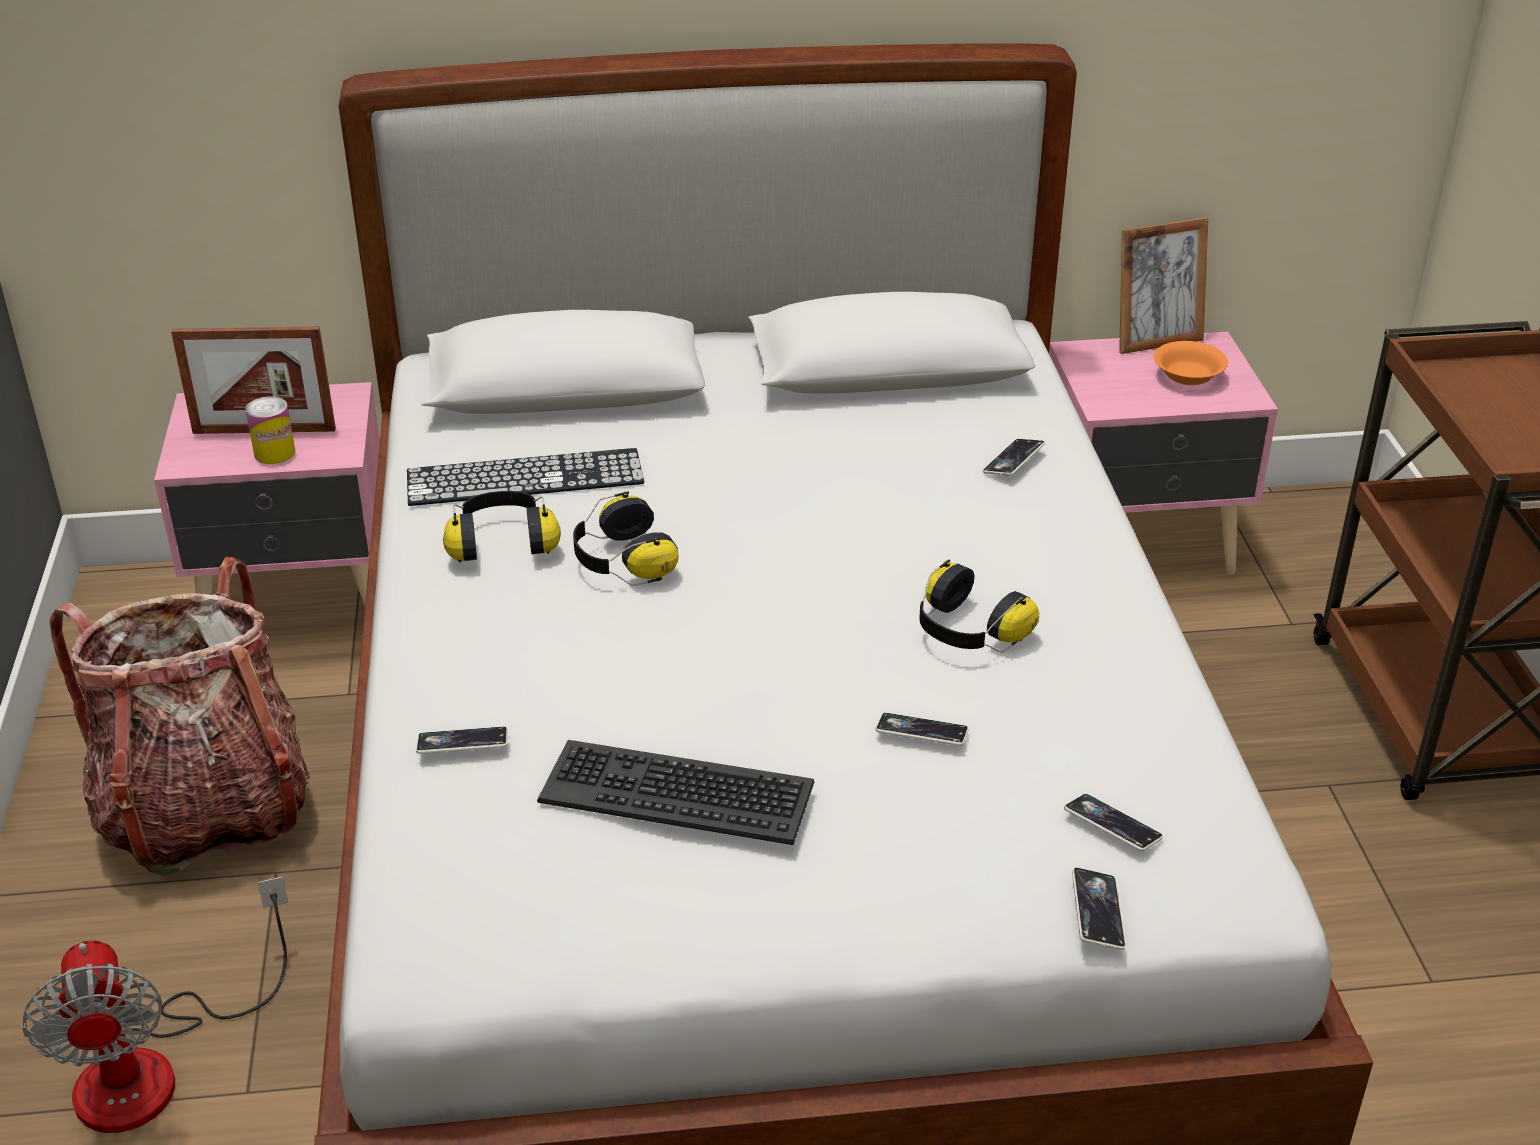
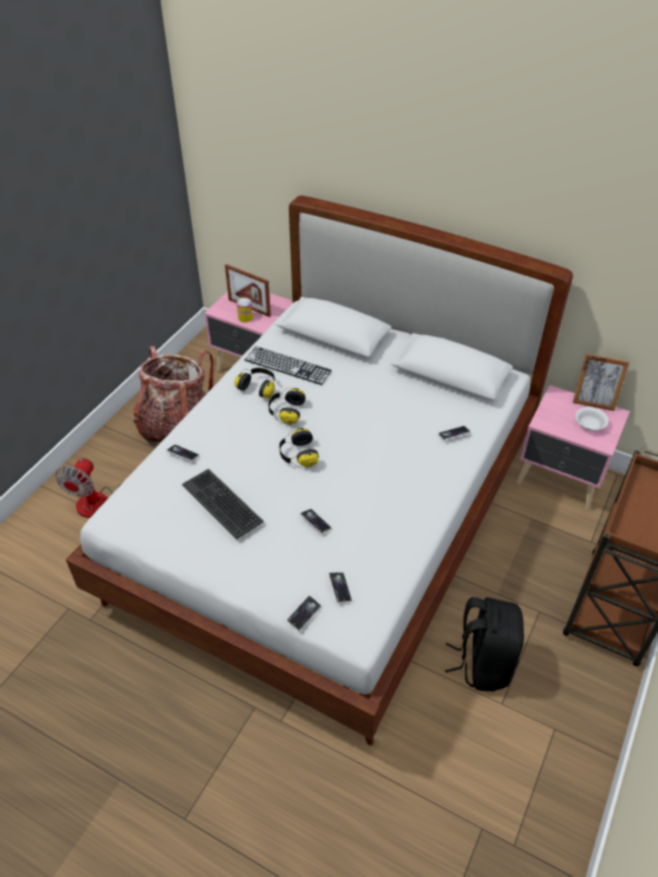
camera: 35 degrees right, 10 degrees up
(967, 632) = (367, 493): headphones -> headphones (297, 455)
(1189, 376) = (590, 424): orange bowl -> white bowl
(1326, 928) = (482, 662): none -> black backpack

